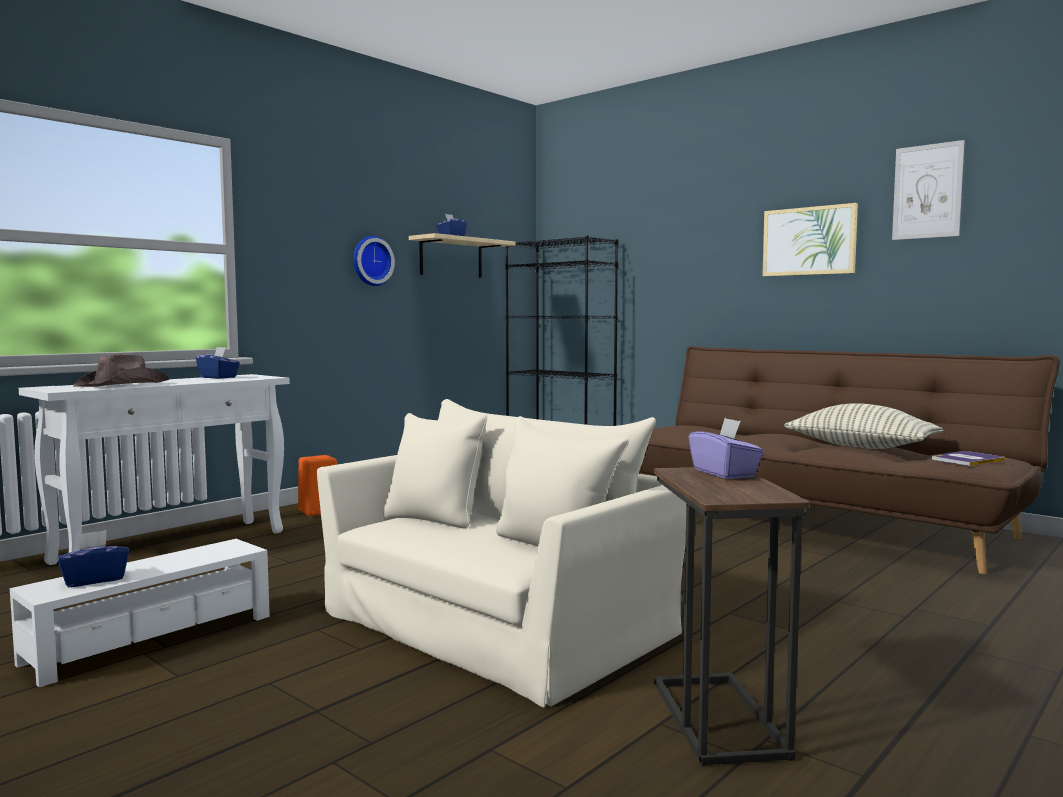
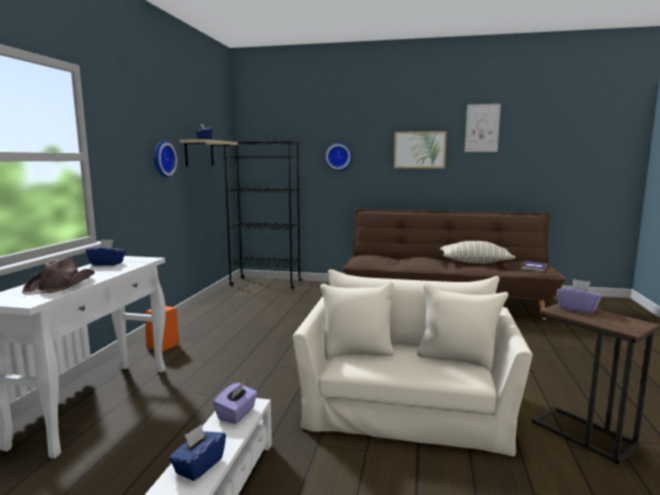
camera: 30 degrees left, 5 degrees up
(209, 553) = (237, 414): none -> purple tissue box
(677, 260) = (339, 156): none -> wall clock

